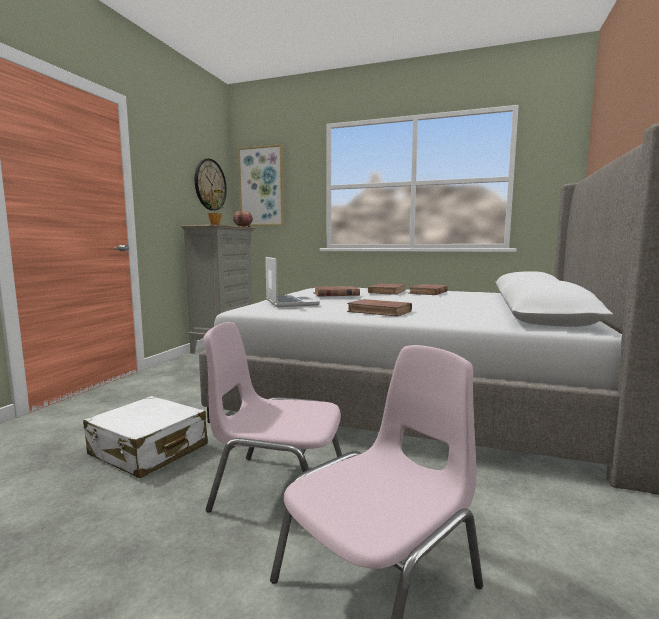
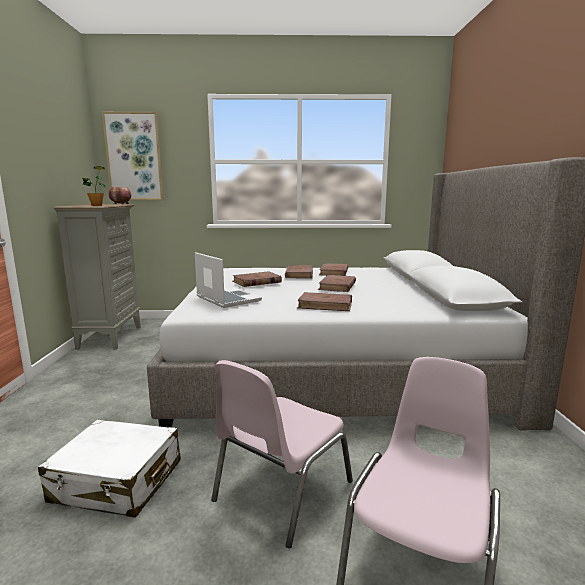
camera: 20 degrees left, 5 degrees up
(210, 185) = (75, 155): wall clock -> none
(278, 487) = (280, 491): pink chair -> pink chair turned 45 degrees counterclockwise
(414, 300) = (337, 286): none -> brown book

